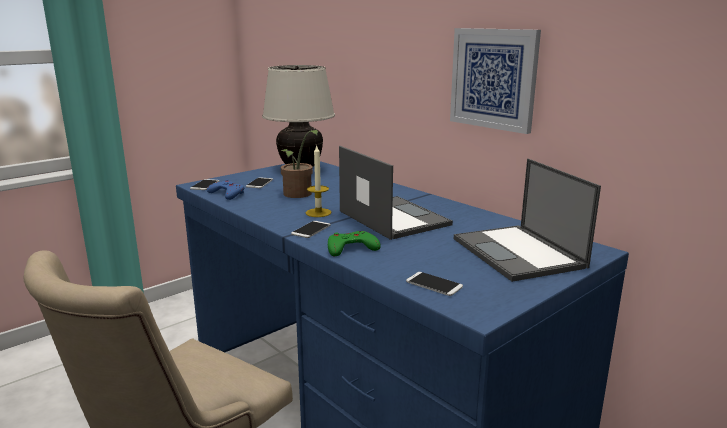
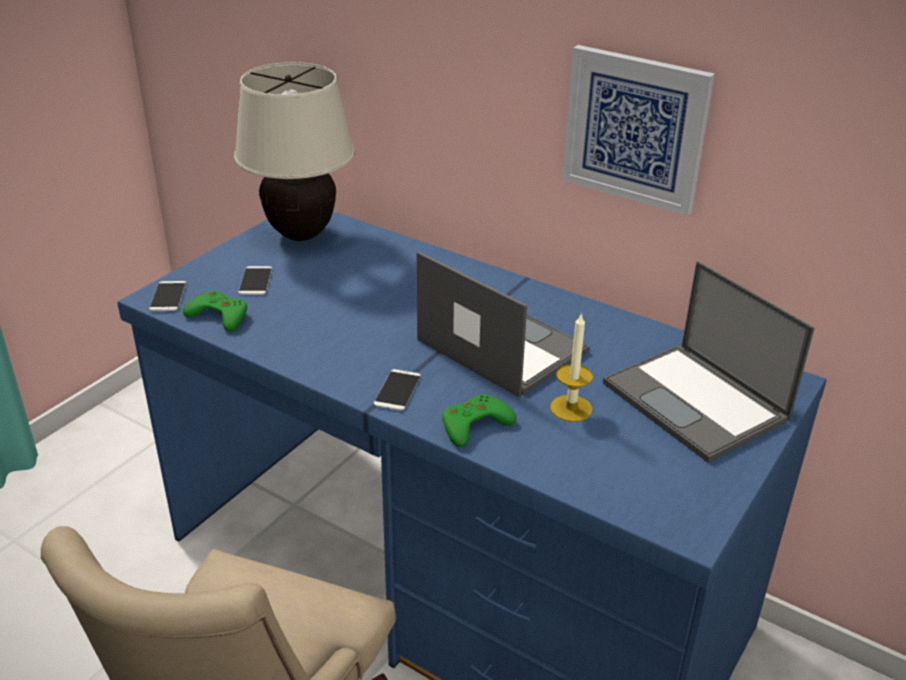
camera: 15 degrees left, 15 degrees up
(227, 194) = (219, 316): blue game controller -> green game controller
(298, 195) = (334, 305): potted plant -> none
(318, 213) = (387, 347): candle -> candle (571, 408)
(434, 284) = (616, 484): phone -> none

